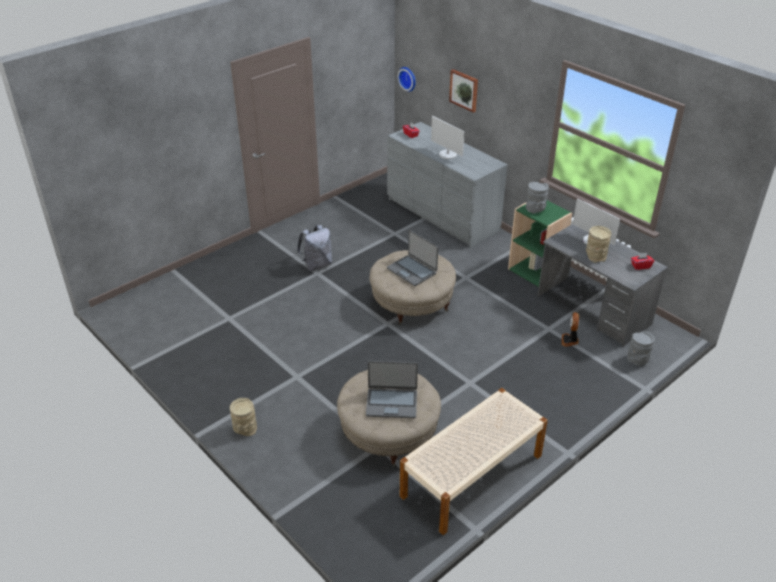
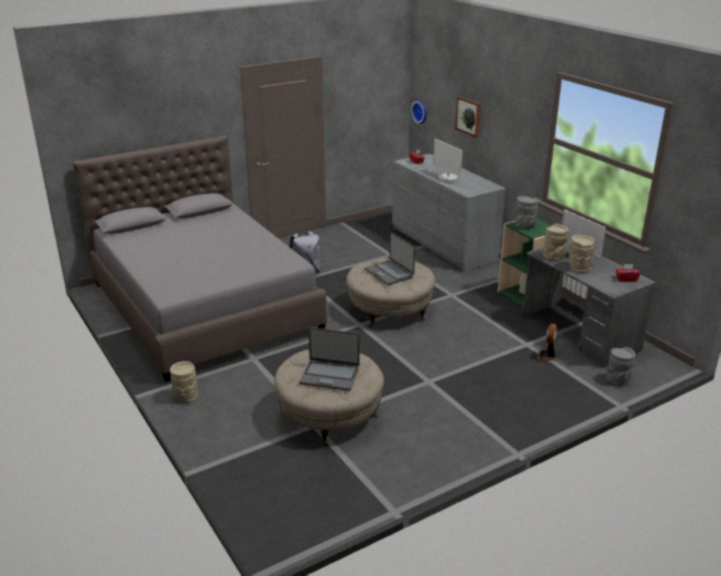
camera: 10 degrees right, 10 degrees down
(228, 319) = (204, 307): none -> grey bed
(472, 476) = (406, 463): beige bench -> none
(569, 244) = (554, 256): none -> beige vase

